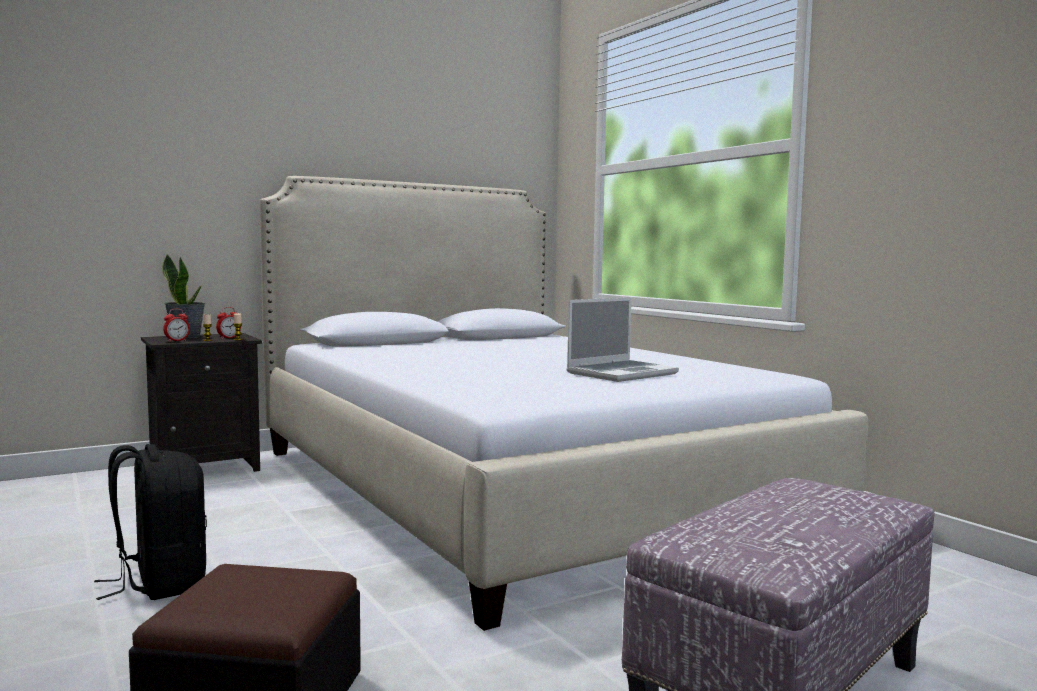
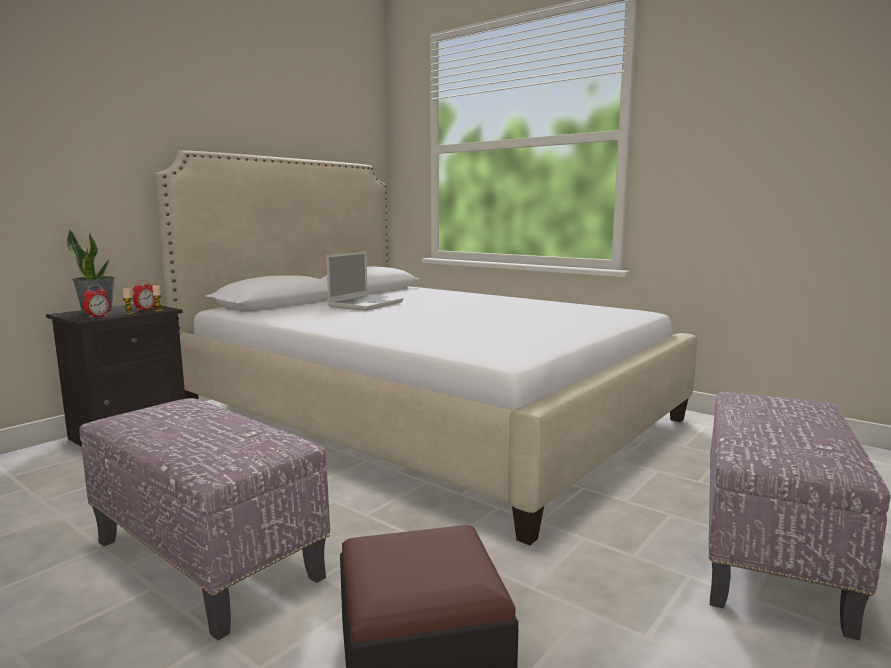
camera: 20 degrees left, 5 degrees up
(159, 583) = (204, 559): black backpack -> ottoman
(622, 373) = (535, 319): laptop -> laptop (365, 304)

